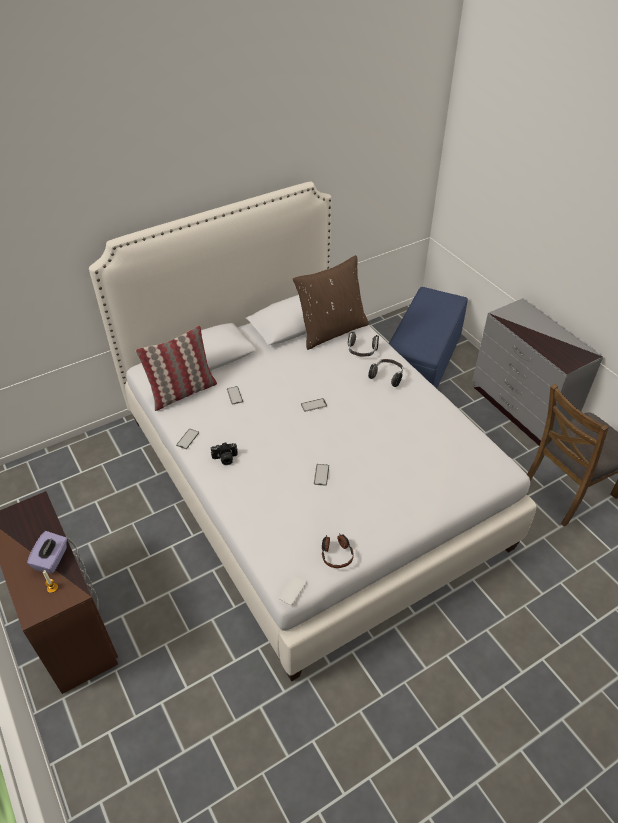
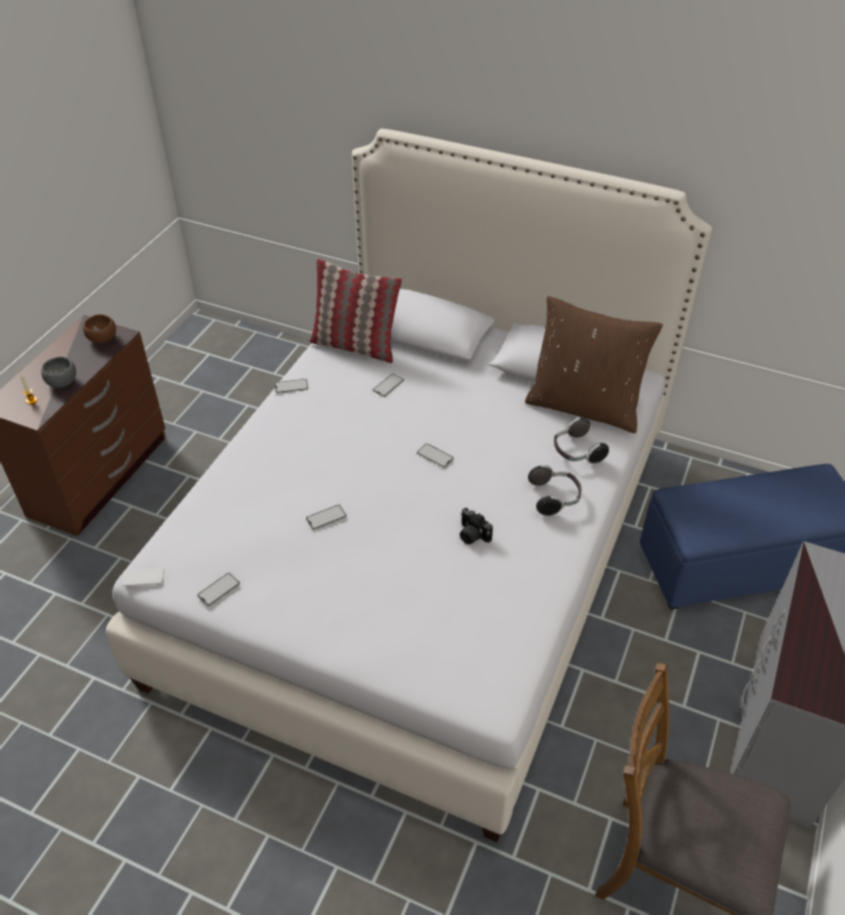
camera: 55 degrees right, 0 degrees up
(28, 516) = (102, 339): none -> brown bowl
(52, 559) = (63, 381): purple tissue box -> grey bowl
(225, 459) = (286, 428): camera -> camera (472, 535)
(336, 553) = (218, 589): headphones -> phone

